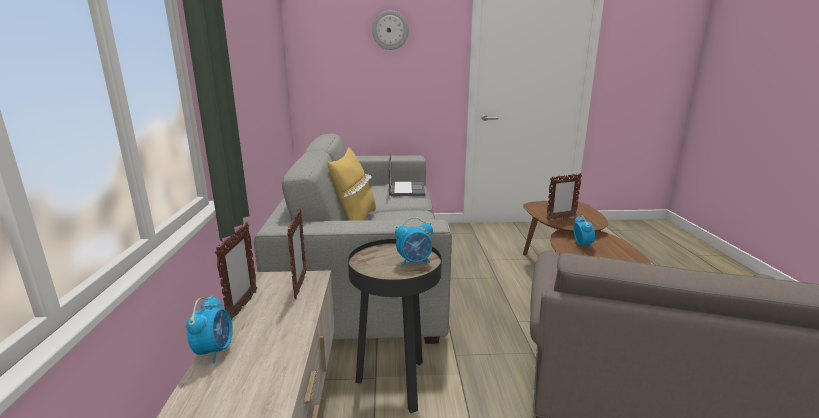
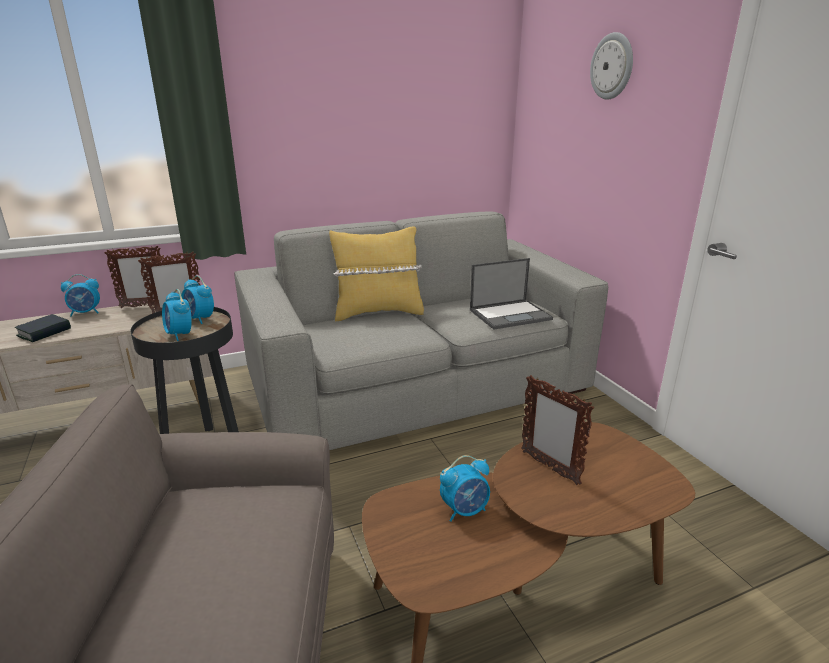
camera: 70 degrees right, 5 degrees up
(261, 380) = (44, 332): none -> book
(381, 254) = (200, 319): none -> alarm clock

